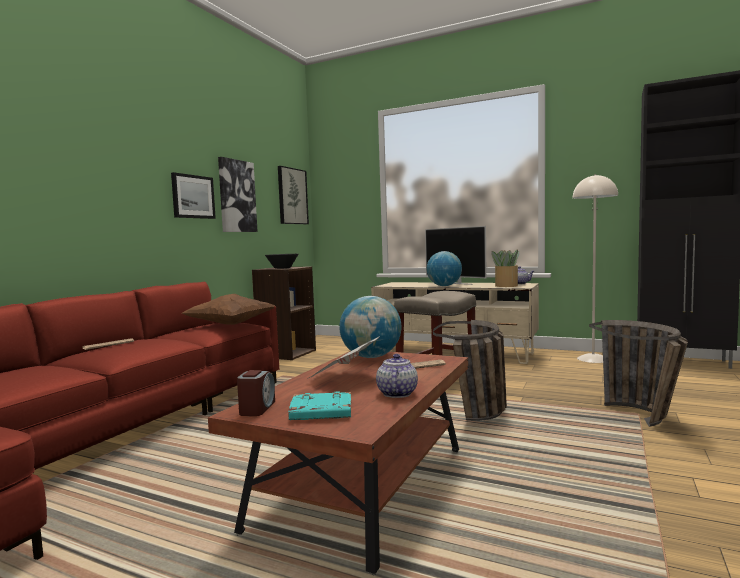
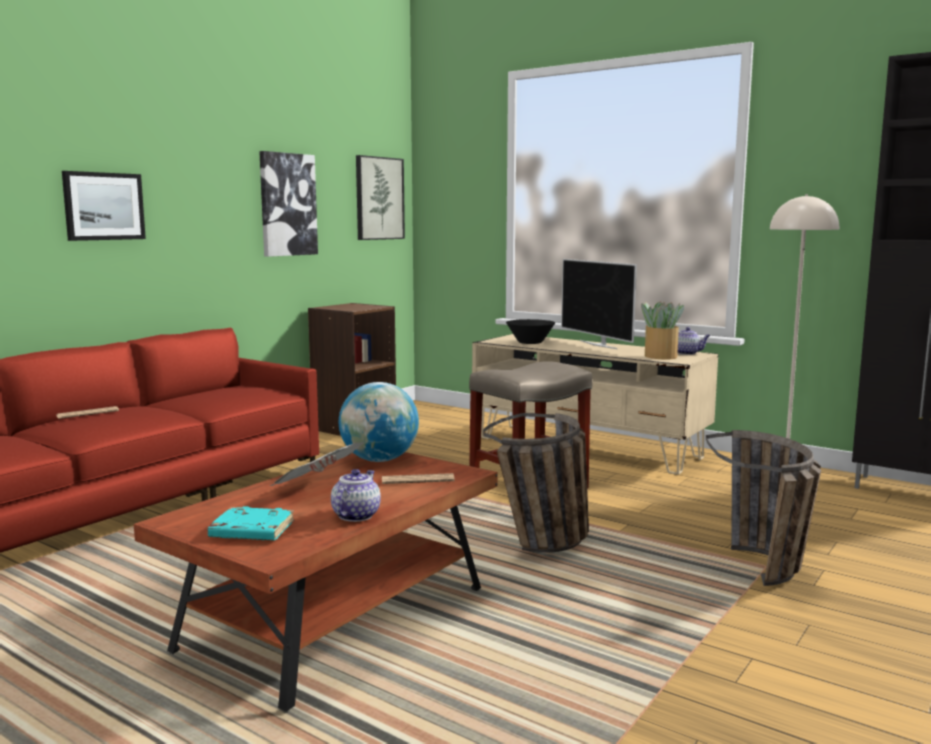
camera: 10 degrees right, 5 degrees up
(193, 196) = (220, 210): picture -> picture (103, 206)
(230, 324) = (252, 392): brown pillow -> none
(257, 408) = (190, 518): alarm clock -> none
(282, 268) = (349, 308): black bowl -> black bowl (530, 342)
(444, 286) = (573, 349): globe -> none

